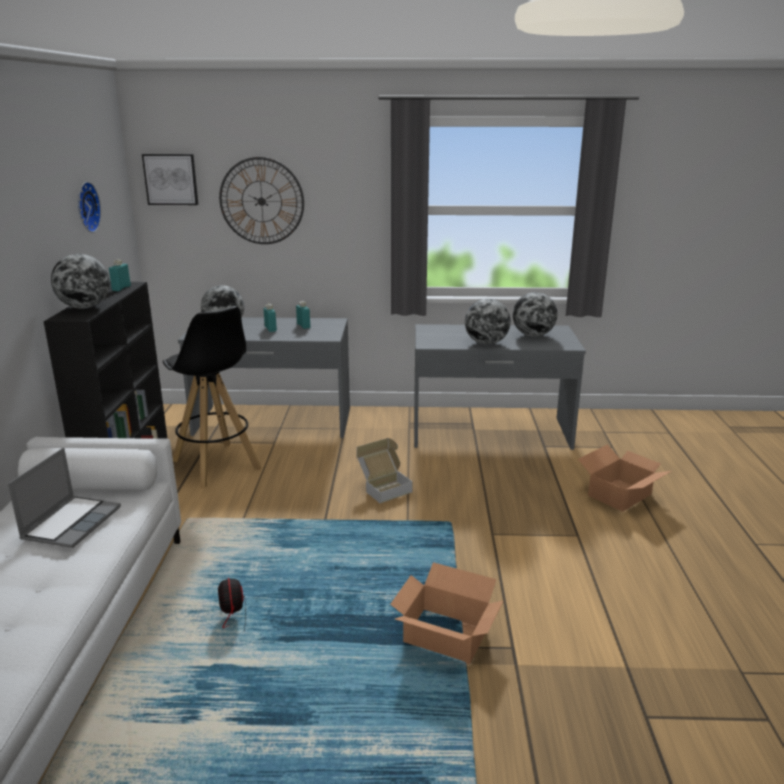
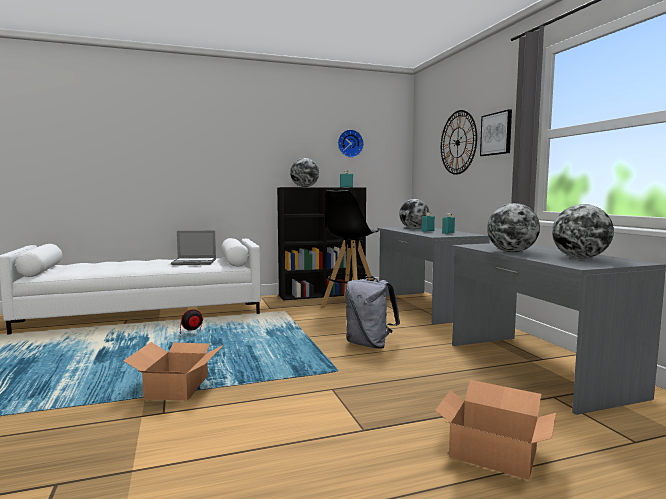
camera: 70 degrees right, 15 degrees down
(171, 179) = (425, 134): picture -> picture (496, 134)
(383, 488) = (369, 344): cardboard box -> grey backpack

